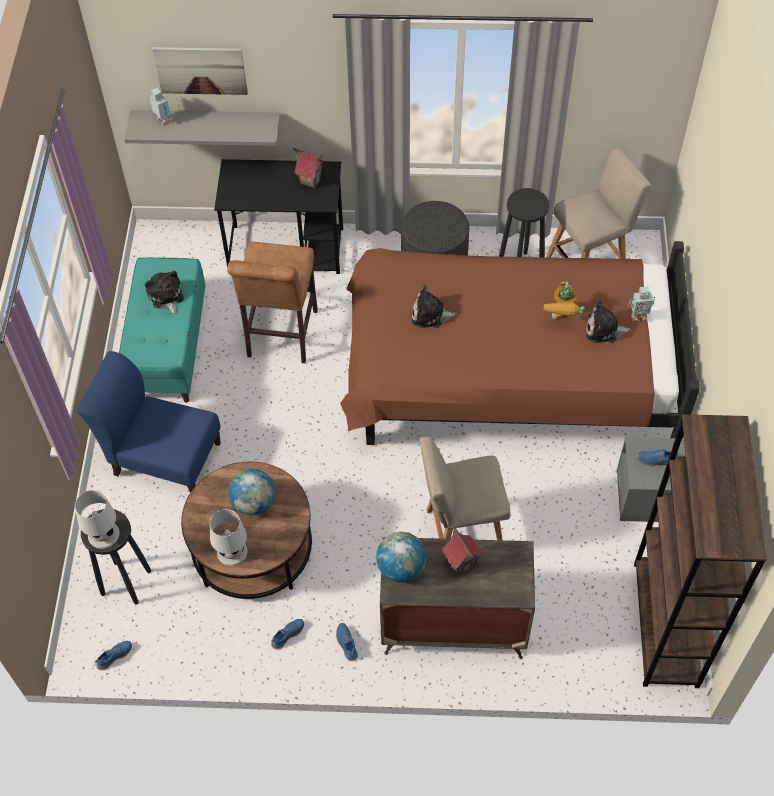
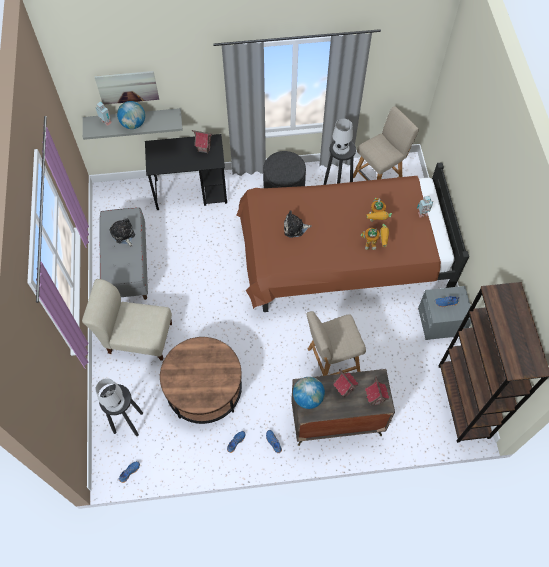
camera: 10 degrees left, 5 degrees up
(163, 456) = (137, 337): blue chair -> beige chair
(168, 348) = (127, 265): turquoise bench -> grey bench
(231, 551) = (195, 398): white table lamp -> white table lamp (340, 147)
(254, 503) = (204, 364): globe -> globe (133, 124)
(281, 337) = (197, 249): brown stool -> none
(507, 583) = (375, 398): none -> toy house
(552, 354) = (374, 244): none -> toy robot
(604, 330) = (403, 224): plush toy -> none

